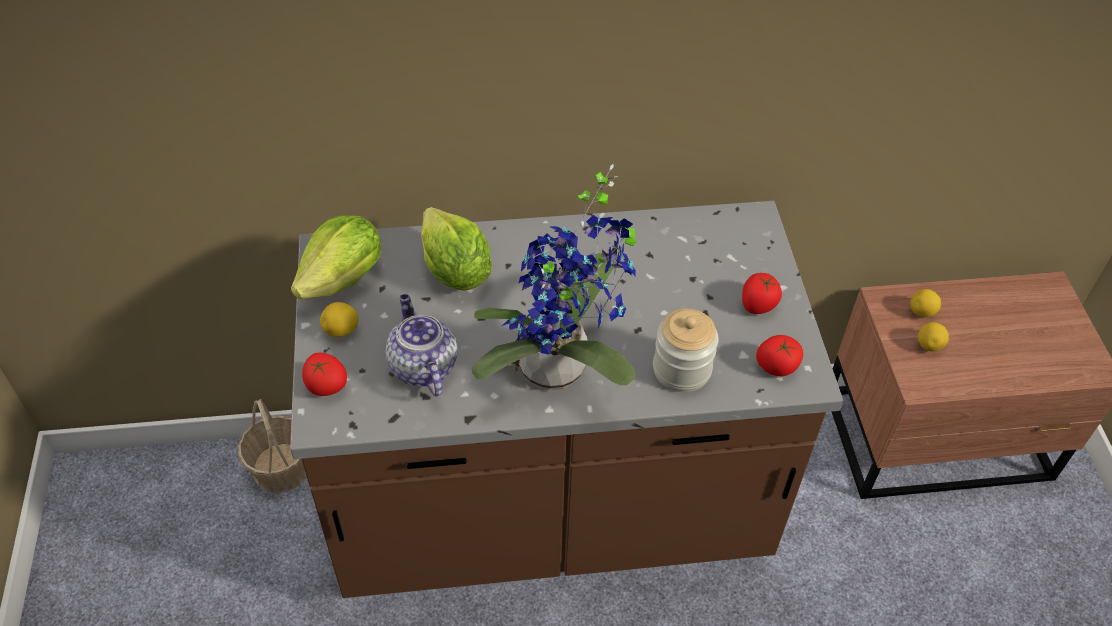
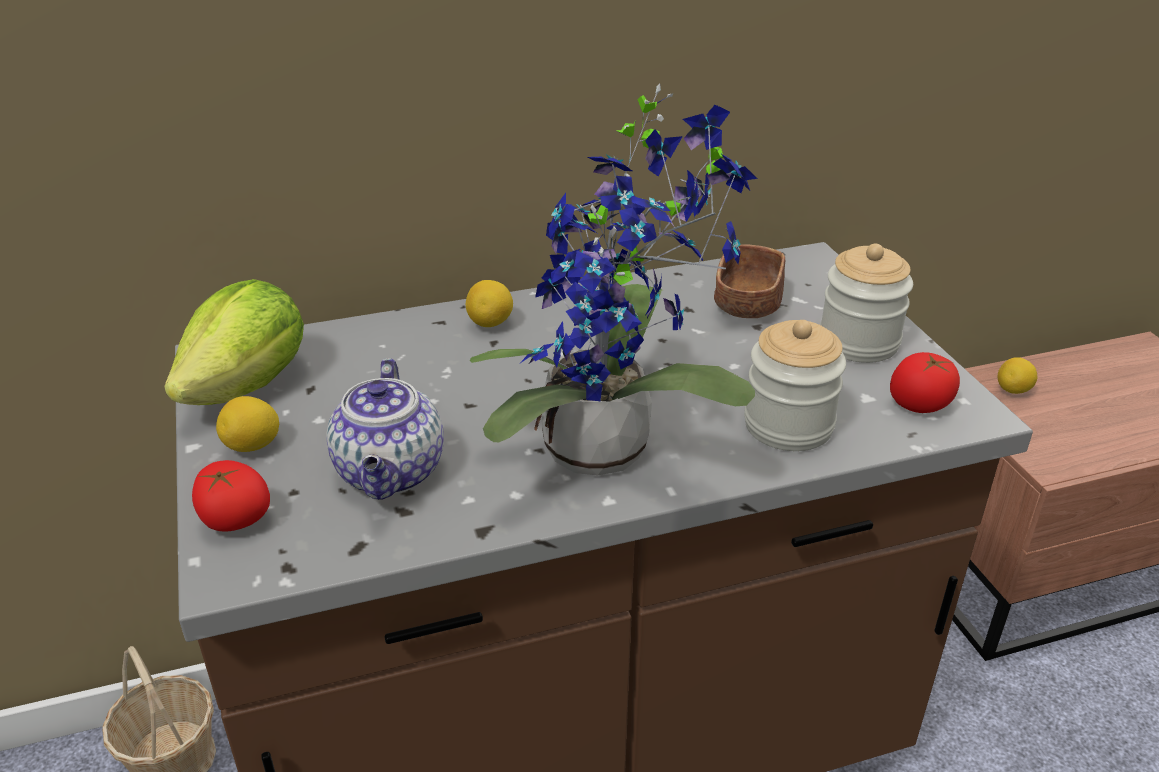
camera: 10 degrees left, 15 degrees down
(422, 366) = (391, 474): teapot -> teapot turned 150 degrees counterclockwise
(455, 271) = (417, 358): lettuce -> none
(693, 256) = (747, 304): none -> brown bowl
(758, 305) = (858, 342): tomato -> jar
(929, 345) = (1040, 423): lemon -> lemon (491, 323)

